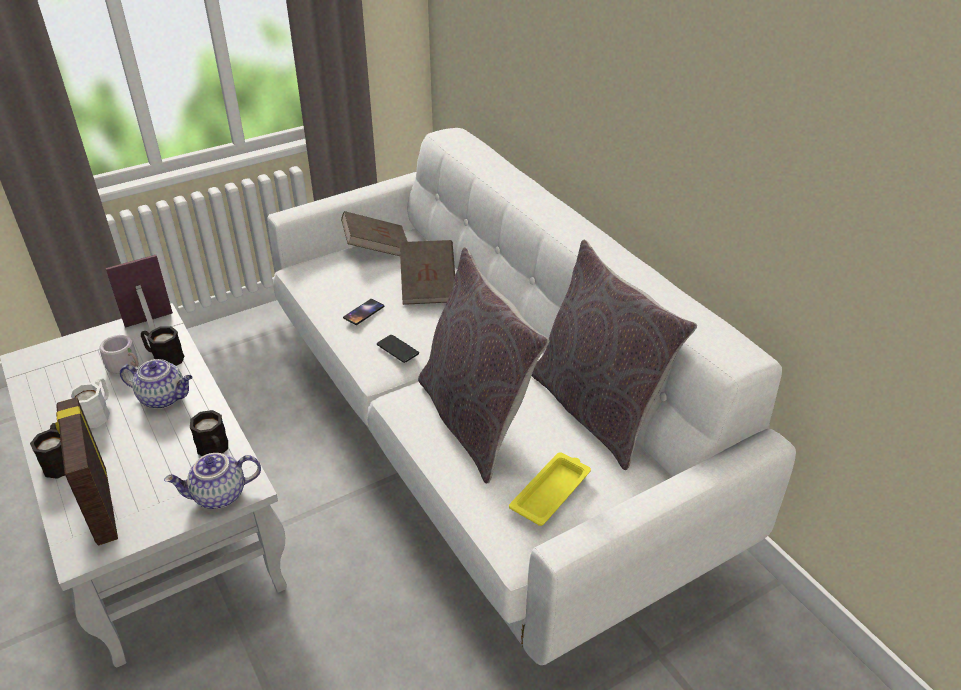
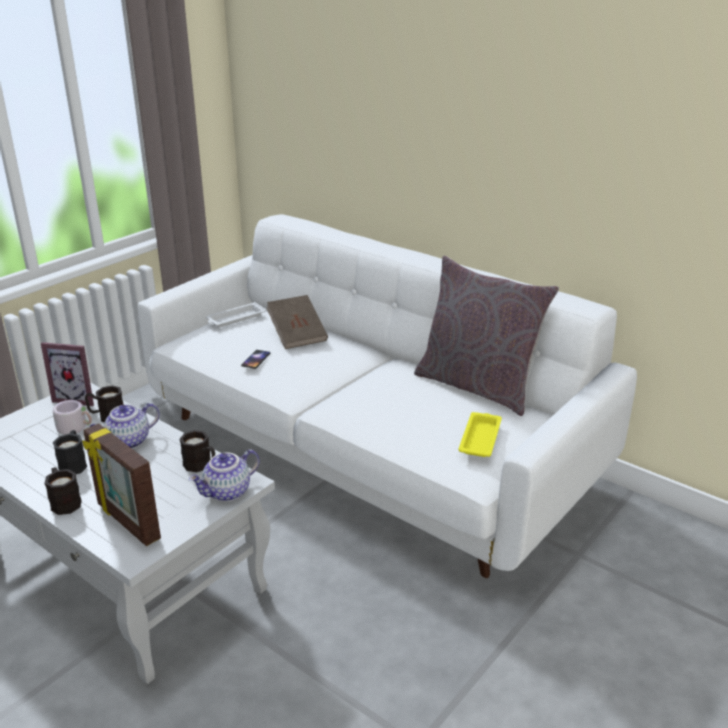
camera: 20 degrees left, 10 degrees down
(98, 413) = (74, 463): white mug -> black mug
(151, 326) = (78, 397): picture frame -> picture frame turned 120 degrees counterclockwise
(164, 398) = (128, 442): teapot -> teapot turned 150 degrees clockwise
(376, 248) = (235, 318): brown book -> white tray
(397, 349) = (300, 378): phone -> none
(476, 420) = (393, 409): grey pillow -> none

